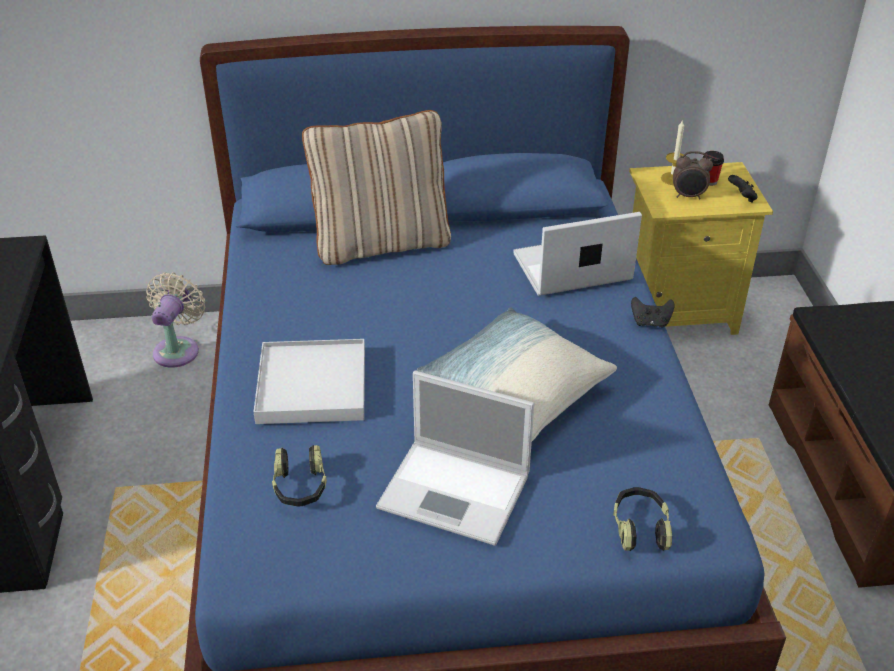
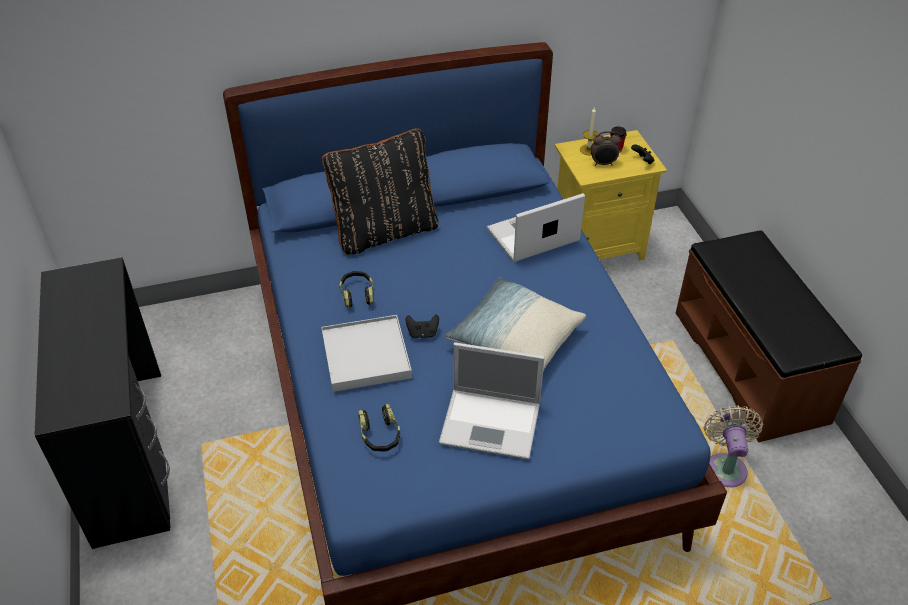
camera: 10 degrees left, 5 degrees up
(178, 349) = (218, 324): beige fan -> beige fan (725, 466)
(381, 243) = (385, 231): beige pillow -> black pillow
(640, 527) = (624, 432): headphones -> headphones (357, 294)
(650, 322) = (599, 274): black game controller -> black game controller (422, 333)

